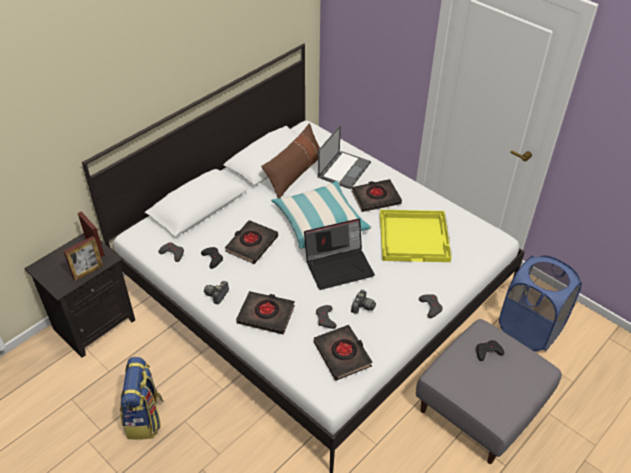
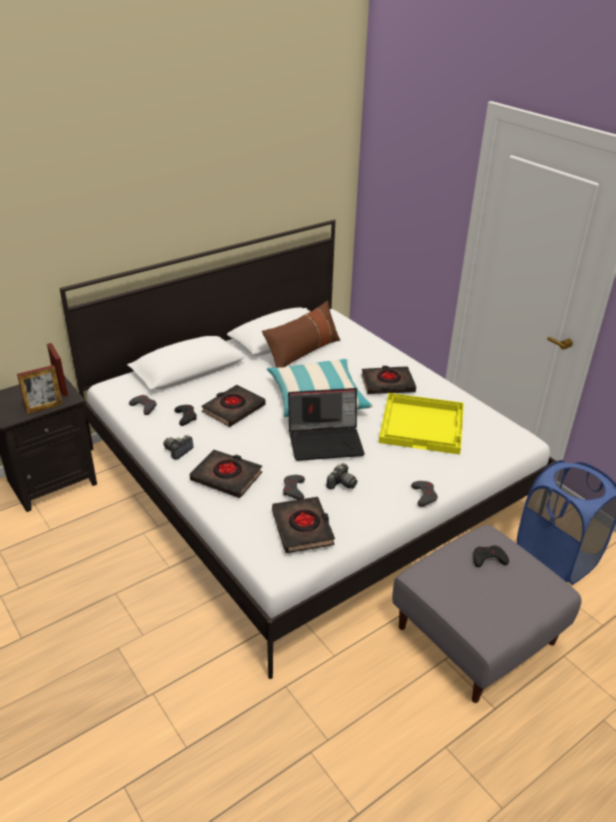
camera: 10 degrees right, 10 degrees down
(145, 418) = (72, 583): backpack -> none
(344, 169) = (359, 354): laptop -> none

